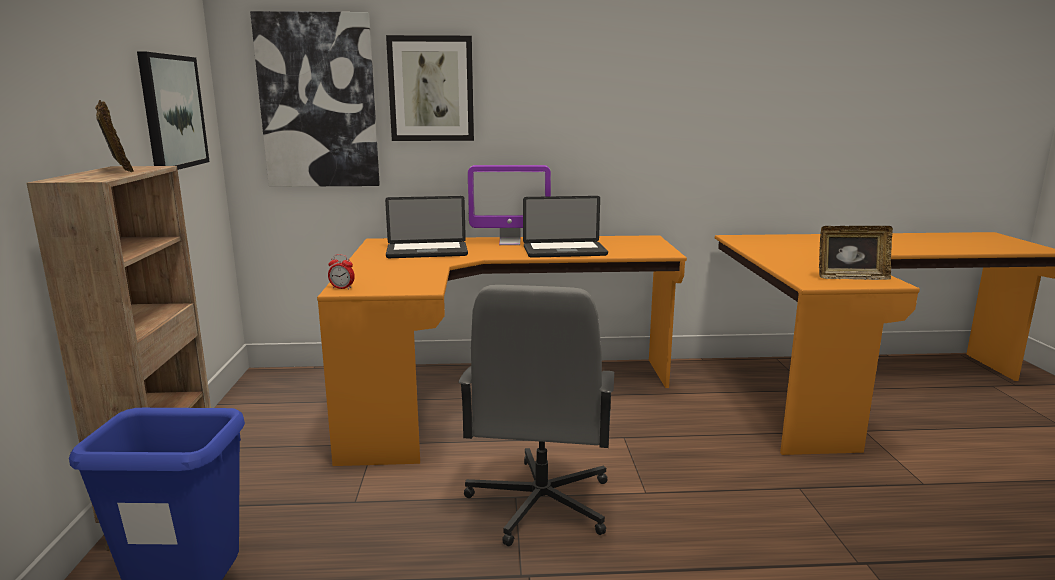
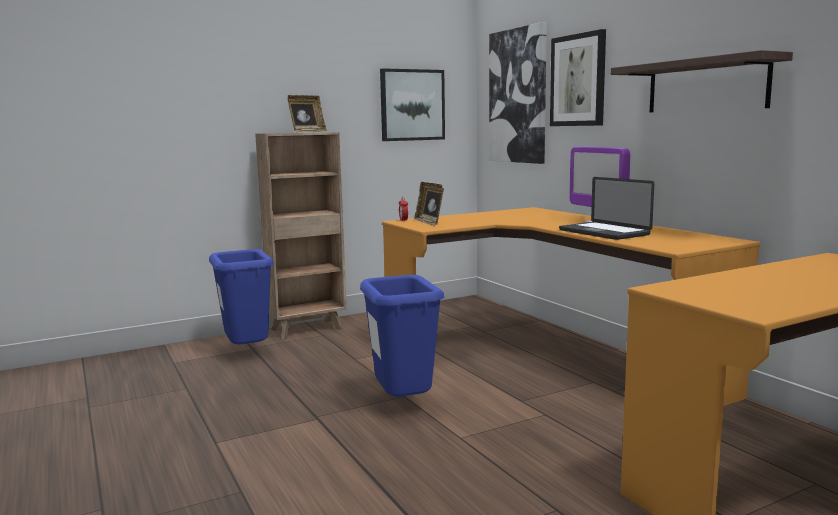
camera: 65 degrees right, 5 degrees down
(427, 252) = (523, 217): laptop -> none
(539, 504) = (403, 405): grey office chair -> blue trash can
(601, 105) = (706, 86): none -> shelf
(851, 278) = (737, 299): picture frame -> picture frame (429, 223)

